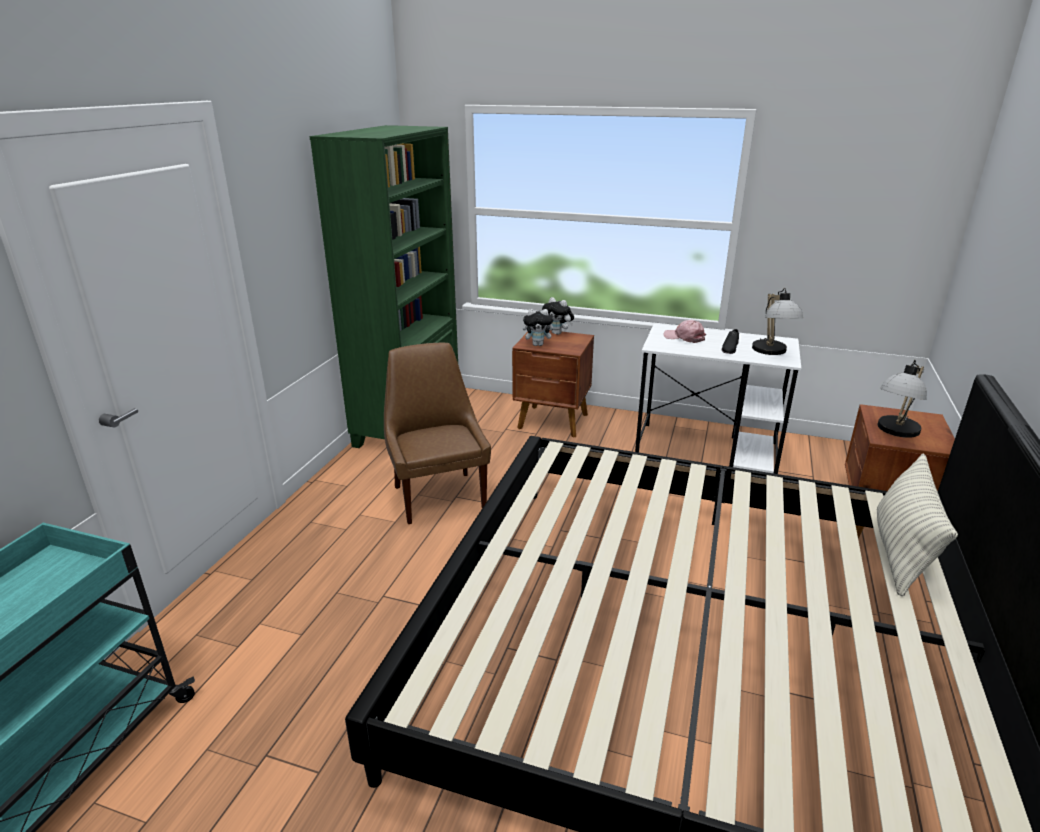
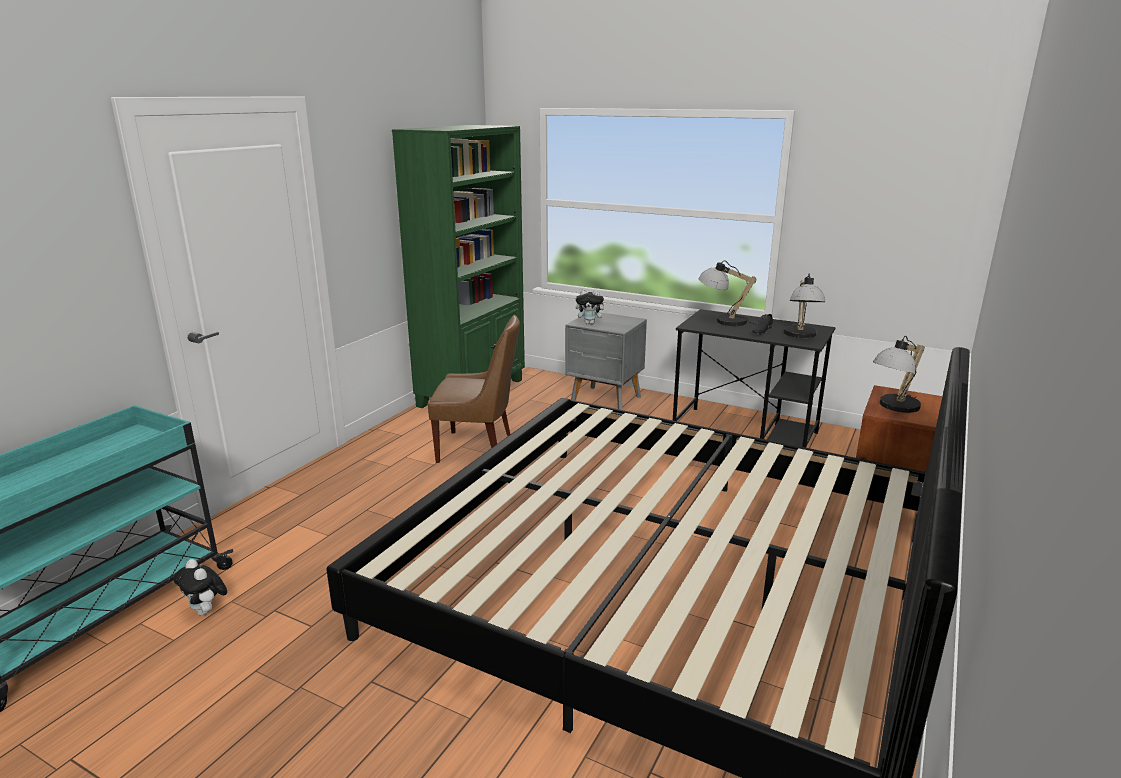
camera: 10 degrees right, 5 degrees down
(438, 495) = (478, 448): brown chair -> brown chair turned 105 degrees clockwise
(553, 422) = (606, 400): brown nightstand -> grey nightstand
(558, 333) = (613, 316): plush toy -> plush toy (207, 611)
(684, 337) = (722, 320): pink cap -> table lamp
(707, 450) = (746, 433): white desk -> black desk
(900, 551) = (865, 508): pillow -> none

